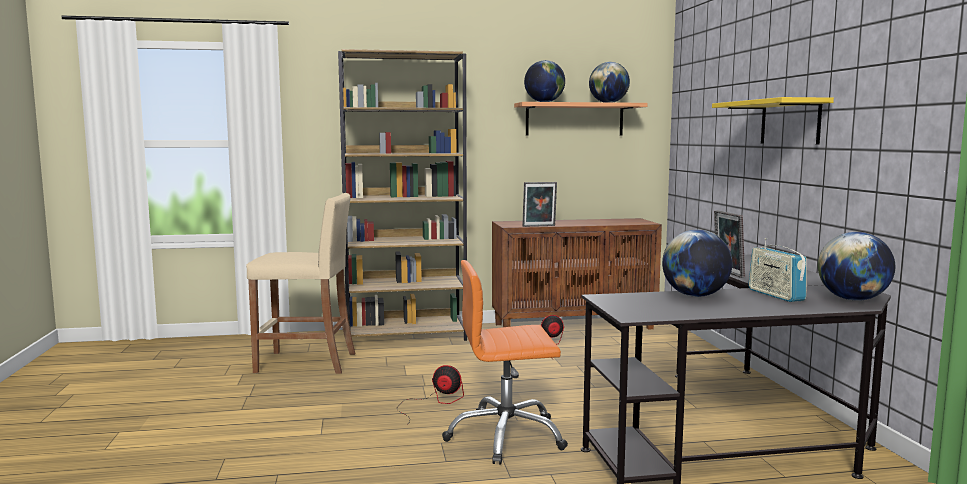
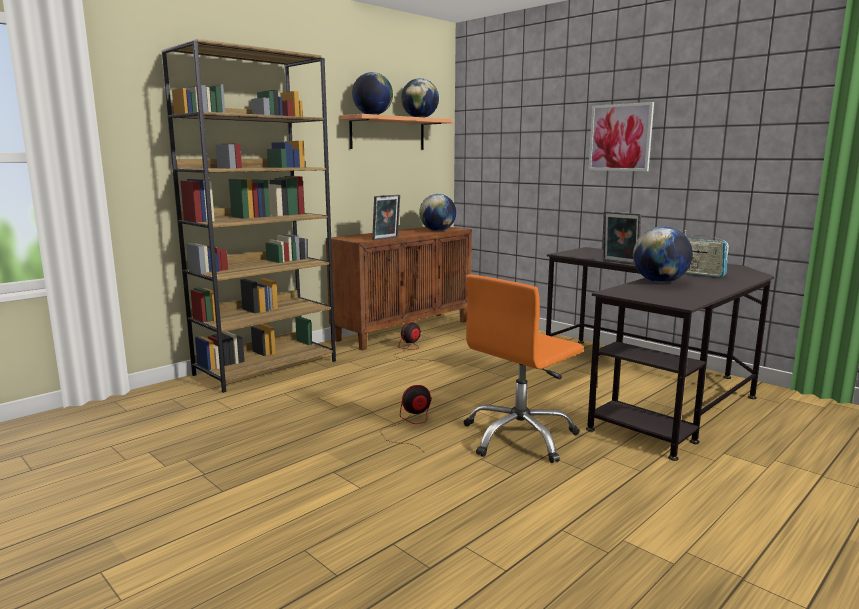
camera: 35 degrees left, 5 degrees up
(306, 363) = (208, 420): beige stool -> none
(790, 122) = (620, 137): yellow shelf -> picture
(852, 299) = (740, 271): globe -> globe (437, 231)

